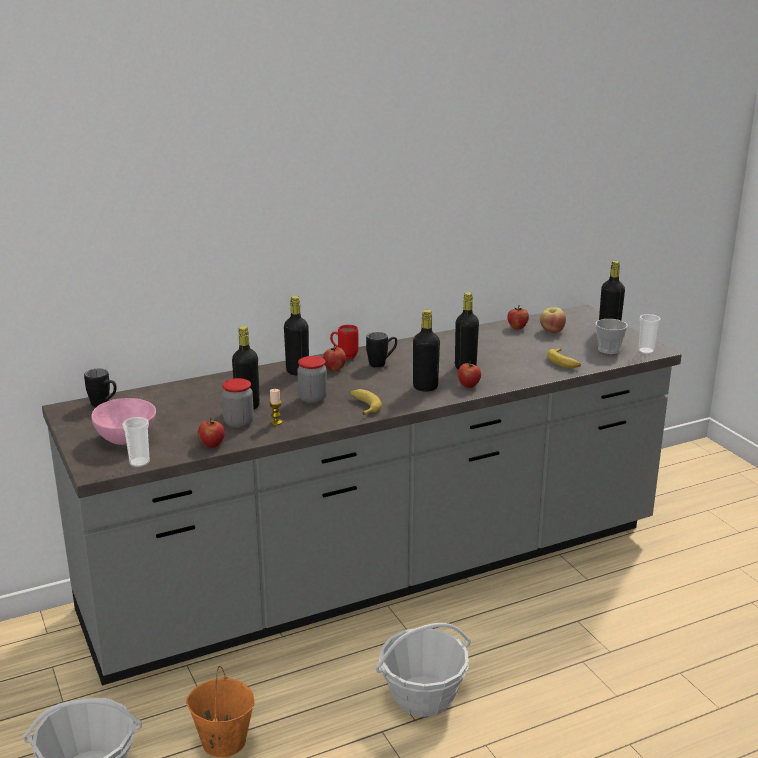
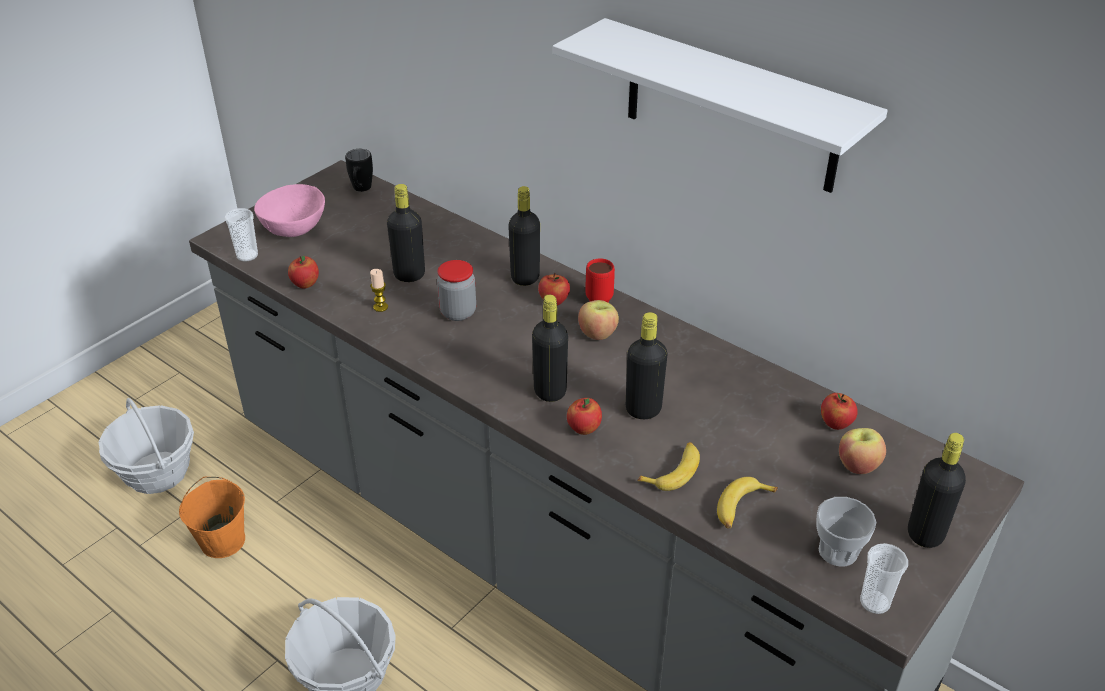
camera: 65 degrees right, 15 degrees up
(239, 423) = (365, 283): jar -> none
(363, 406) = (461, 357): banana -> banana (673, 471)
(382, 363) = (598, 333): black mug -> apple
(402, 177) = (731, 107): none -> white shelf

